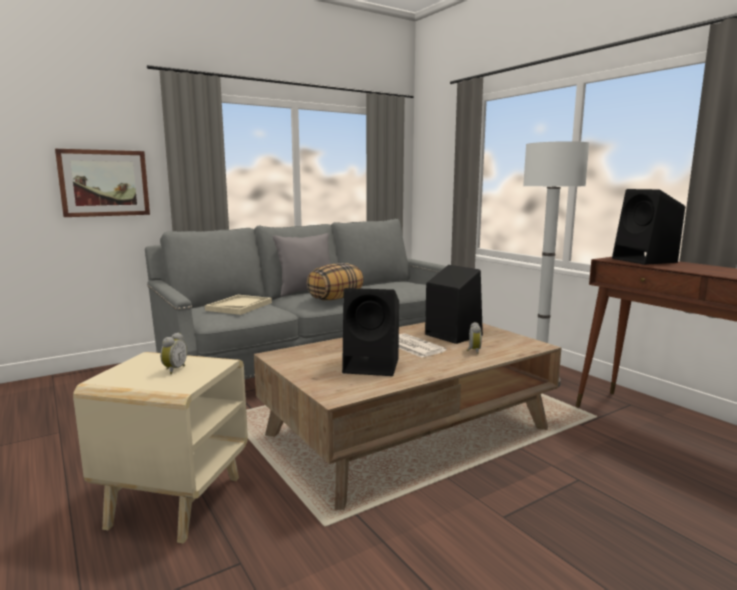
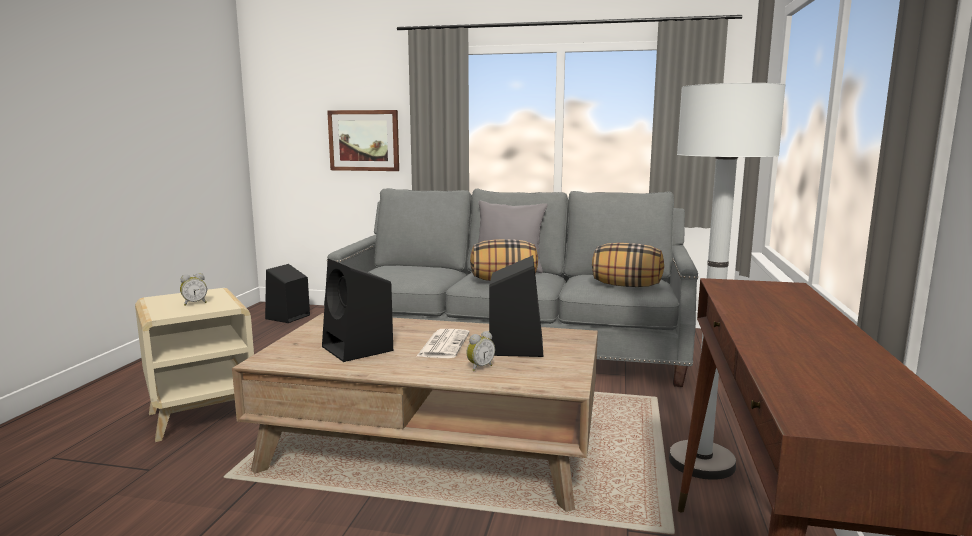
camera: 45 degrees right, 0 degrees up
(239, 306) = (406, 270): beige tray -> none
(414, 287) = (626, 286): none -> pillow
(645, 260) = (772, 295): black speaker -> black speaker (287, 317)

